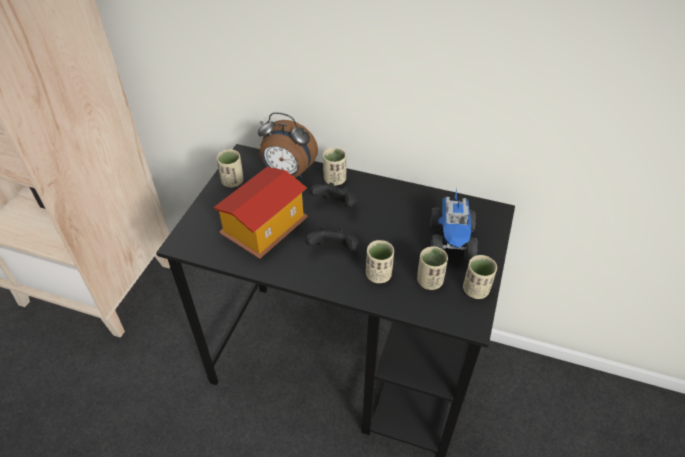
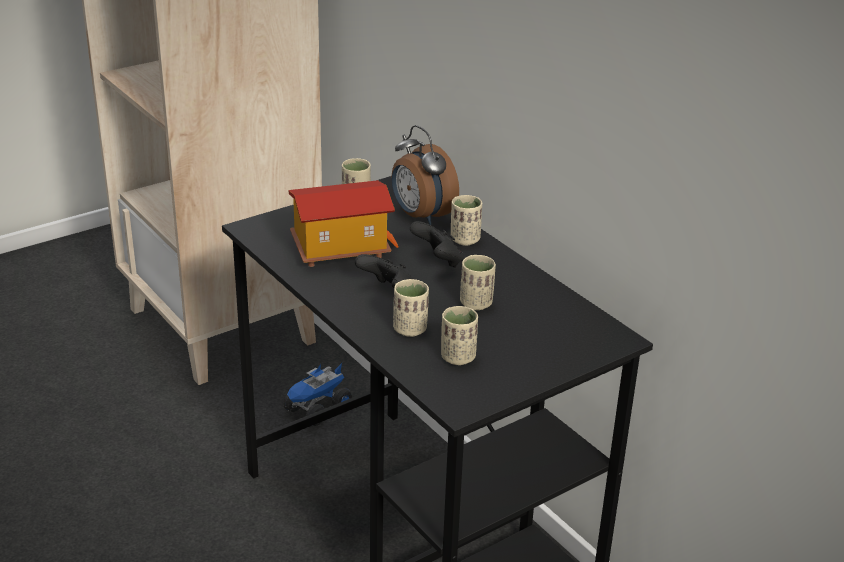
camera: 35 degrees right, 15 degrees down
(452, 242) = (527, 340): toy truck -> toy truck (317, 409)
(476, 290) = (499, 386): beige cup -> beige cup (476, 303)

